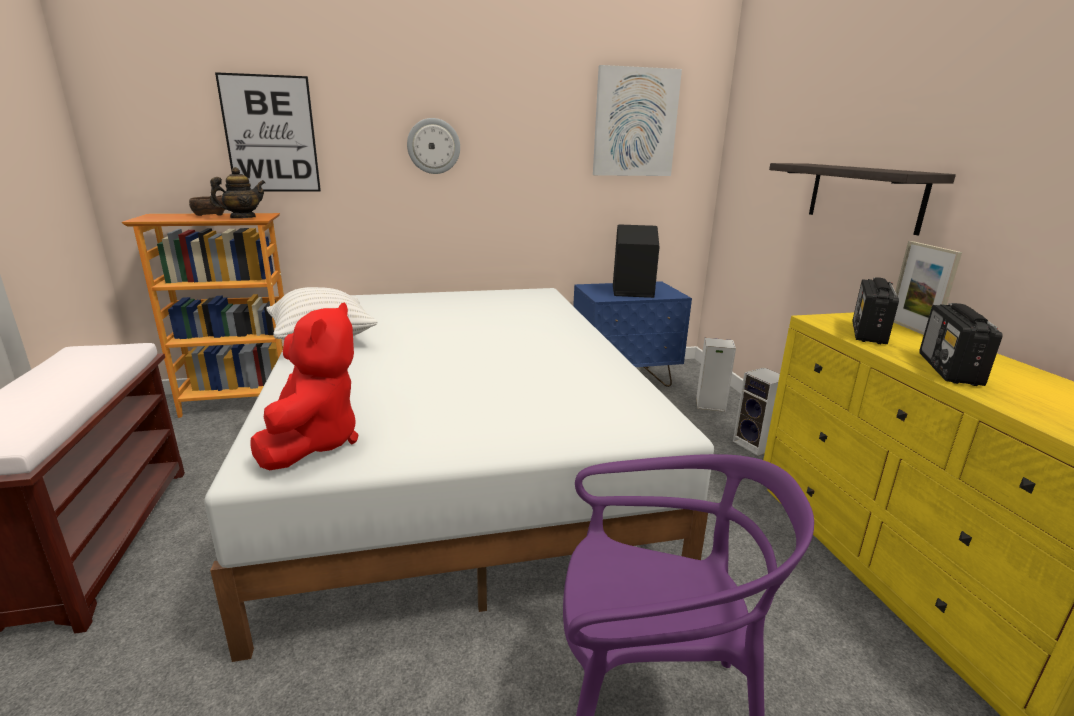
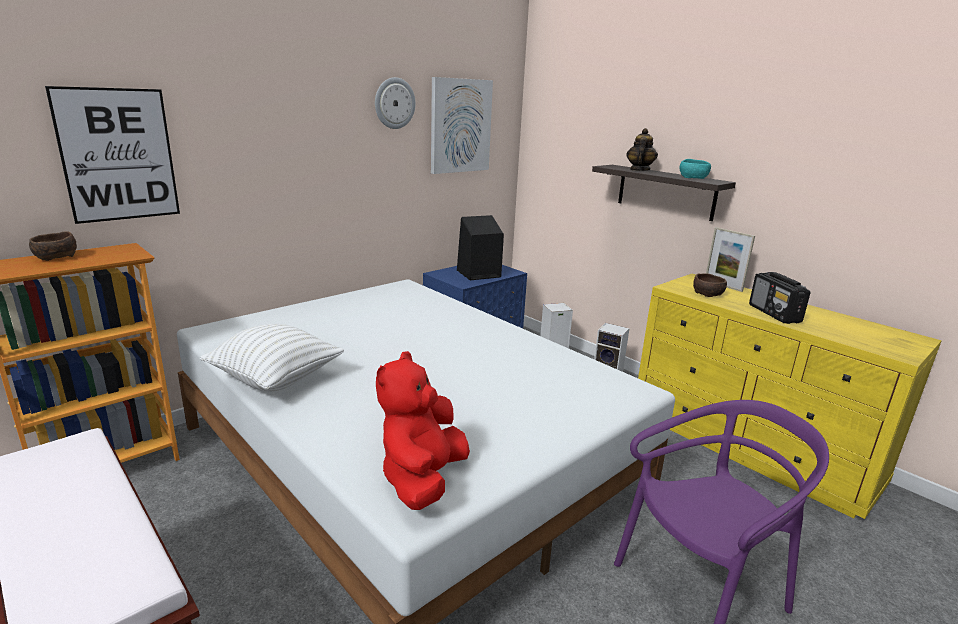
camera: 30 degrees left, 0 degrees up
(242, 218) = (113, 257): teapot -> teapot (639, 170)
(313, 442) = (422, 479): red plush toy -> red plush toy turned 135 degrees counterclockwise
(433, 146) = (295, 156): wall clock -> wall clock (394, 103)
(868, 333) = (708, 294): radio -> brown bowl
(890, 170) = (693, 178): none -> turquoise bowl

